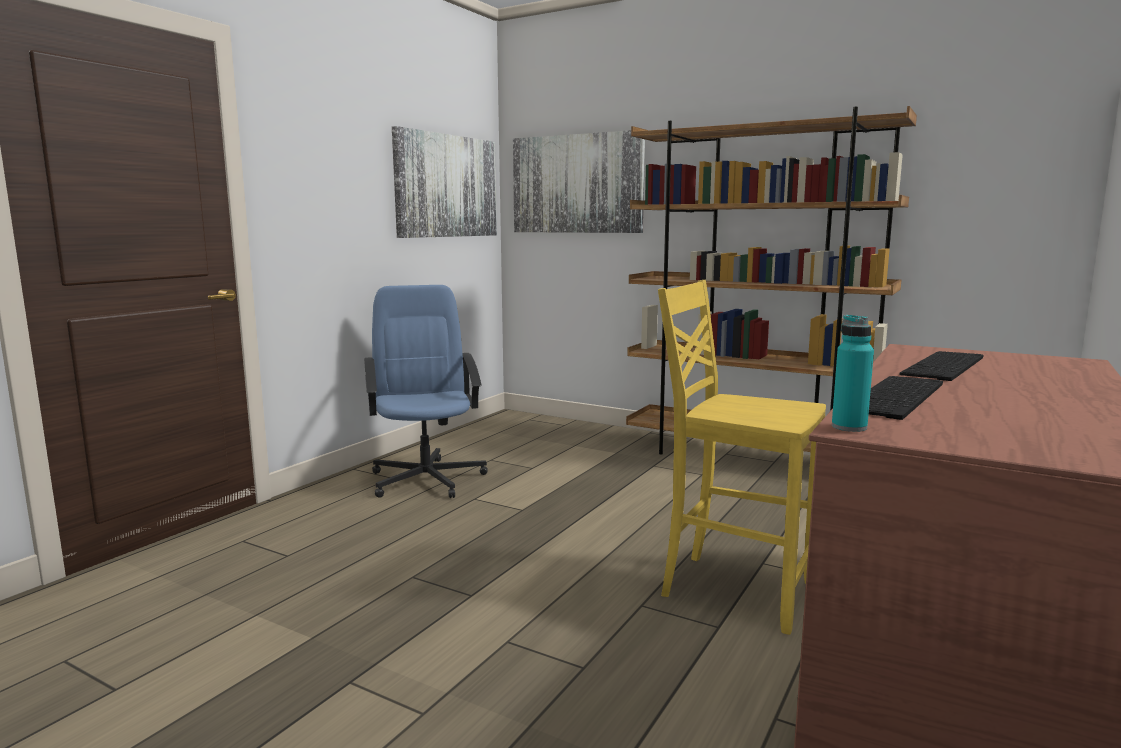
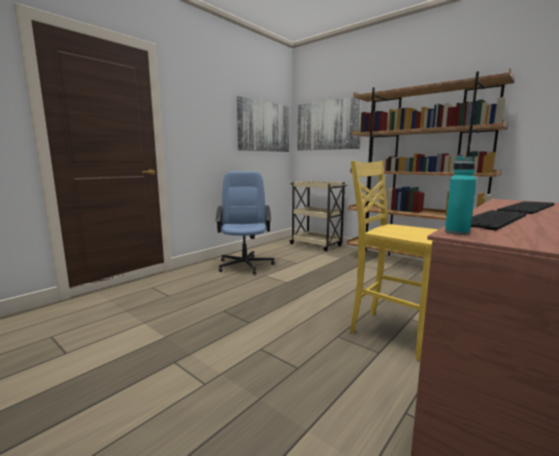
camera: 10 degrees right, 0 degrees up
(562, 427) = (316, 245): none -> beige cart

